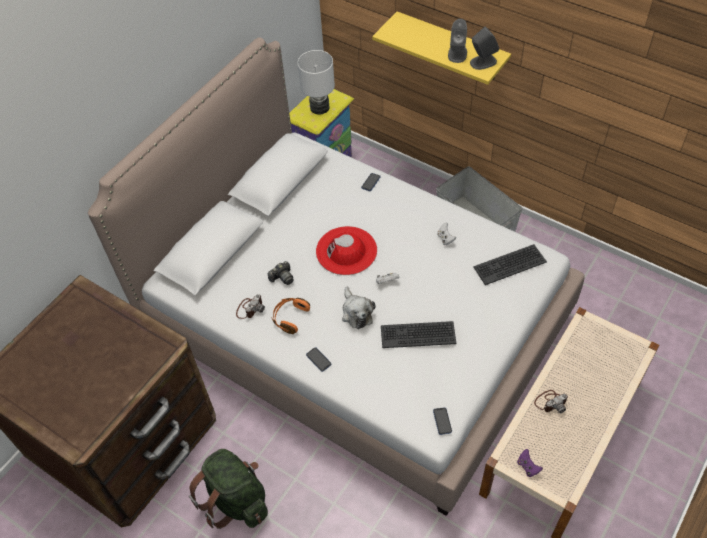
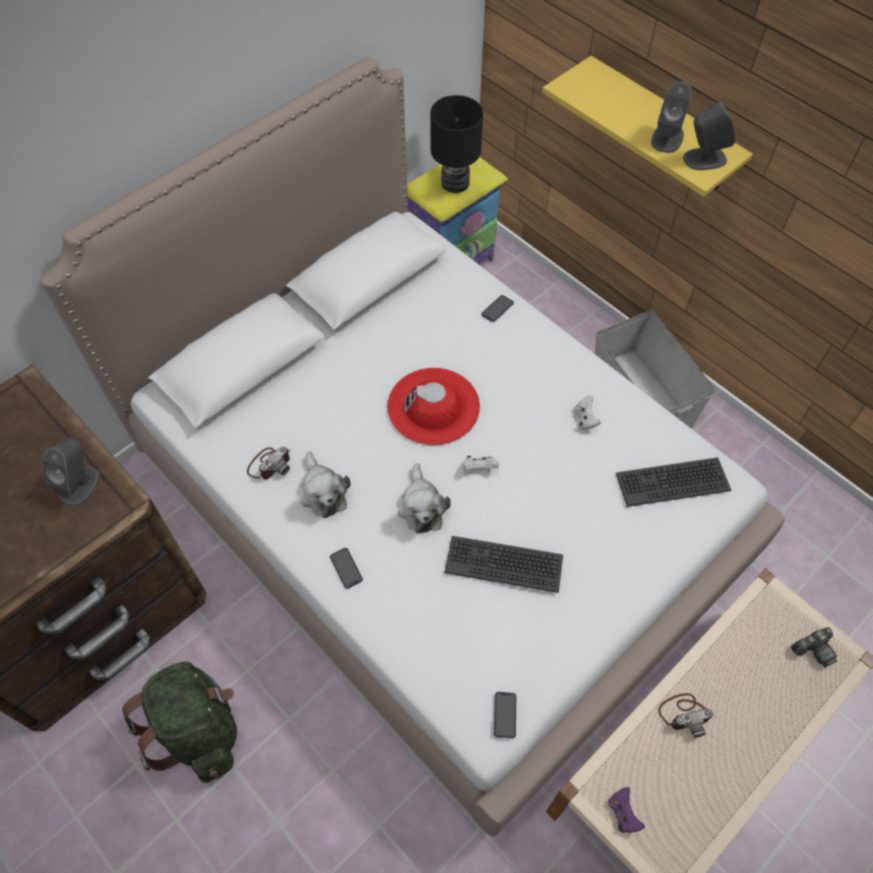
camera: 10 degrees right, 5 degrees up
(138, 340) = (80, 485): none -> grey speaker
(282, 277) = (329, 427): camera -> camera (813, 650)
(290, 317) = (323, 492): orange headphones -> plush toy
(320, 108) = (455, 183): white table lamp -> black table lamp

